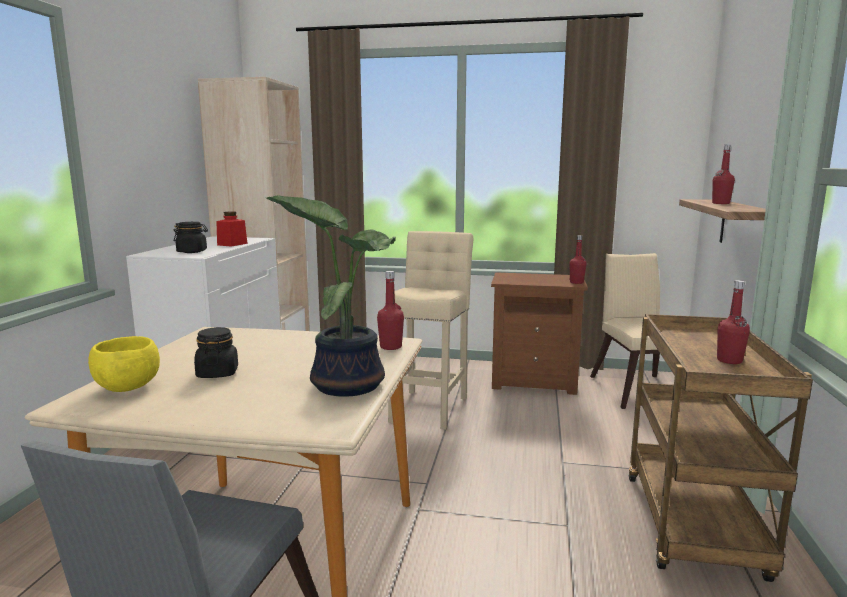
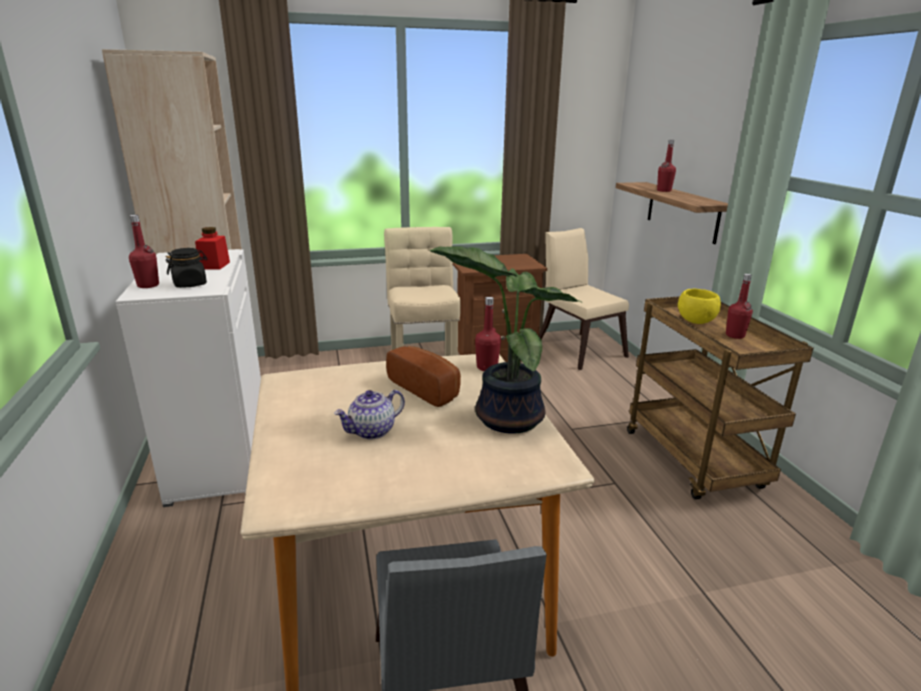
camera: 25 degrees left, 10 degrees up
(128, 388) = (307, 471): yellow bowl -> yellow bowl (696, 321)
(217, 373) = (372, 431): black jar -> teapot
(312, 353) = (427, 388): none -> bread
(576, 282) = (532, 263): red bottle -> red bottle (148, 285)

